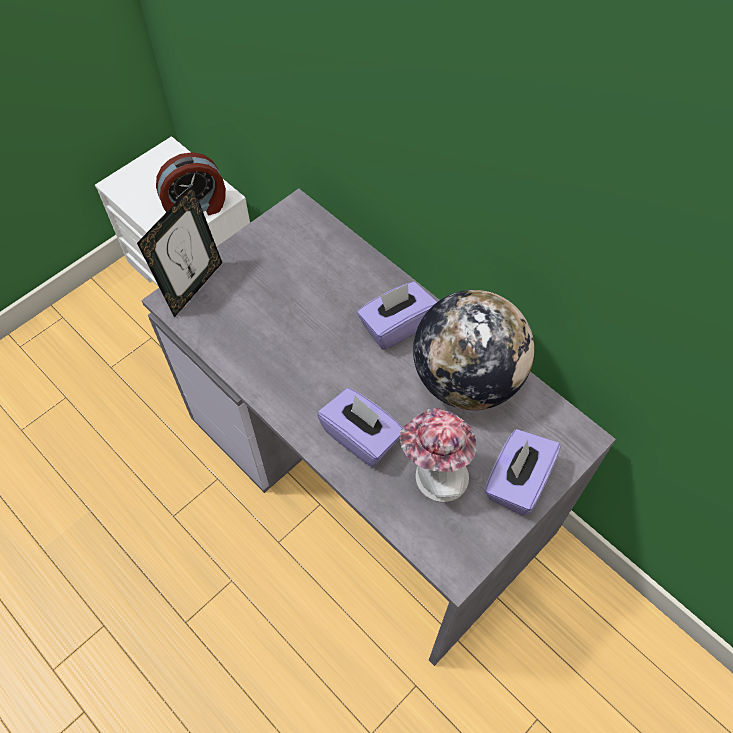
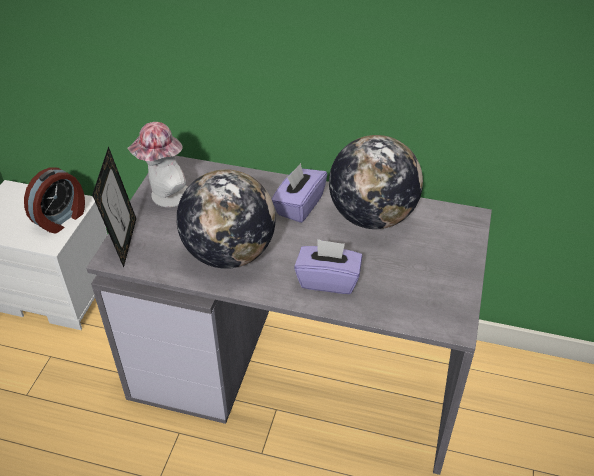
camera: 30 degrees left, 15 degrees down
(284, 351) = (229, 253): none -> globe
(434, 478) = (397, 281): hat -> hat (165, 196)
(516, 482) = (452, 259): purple tissue box -> none

